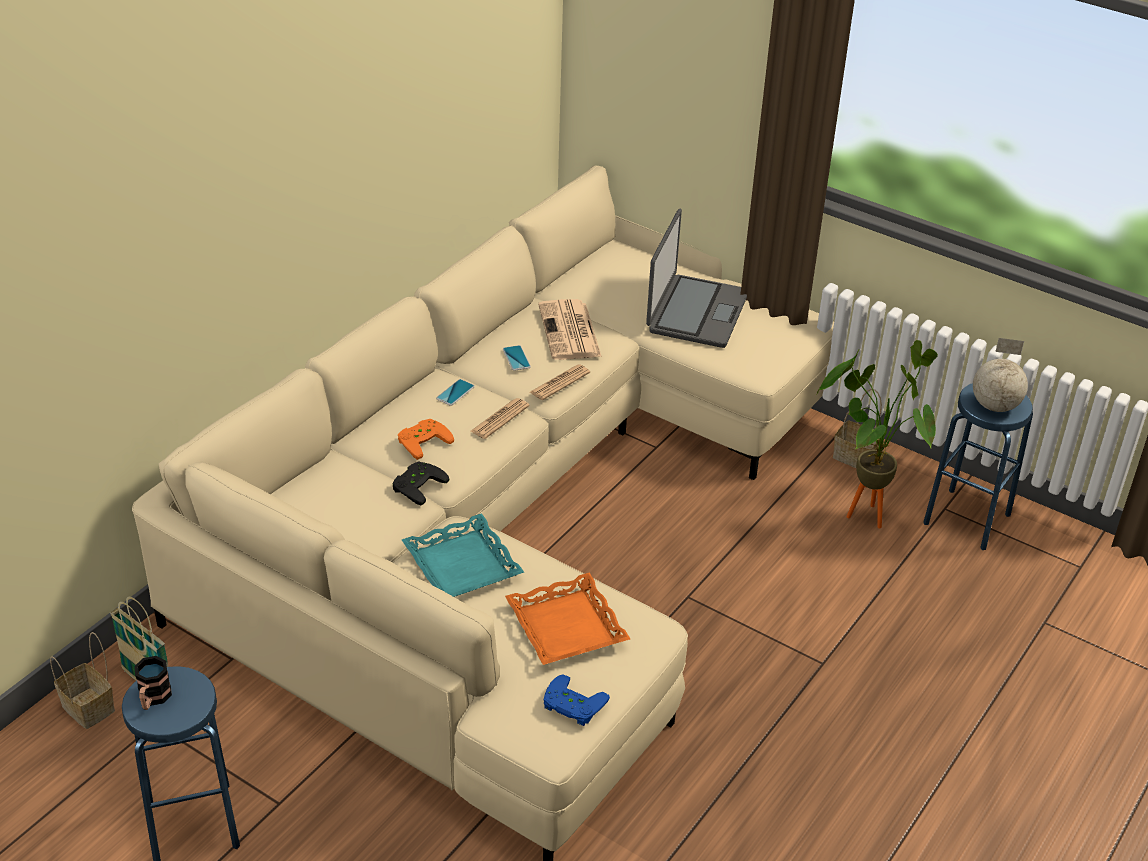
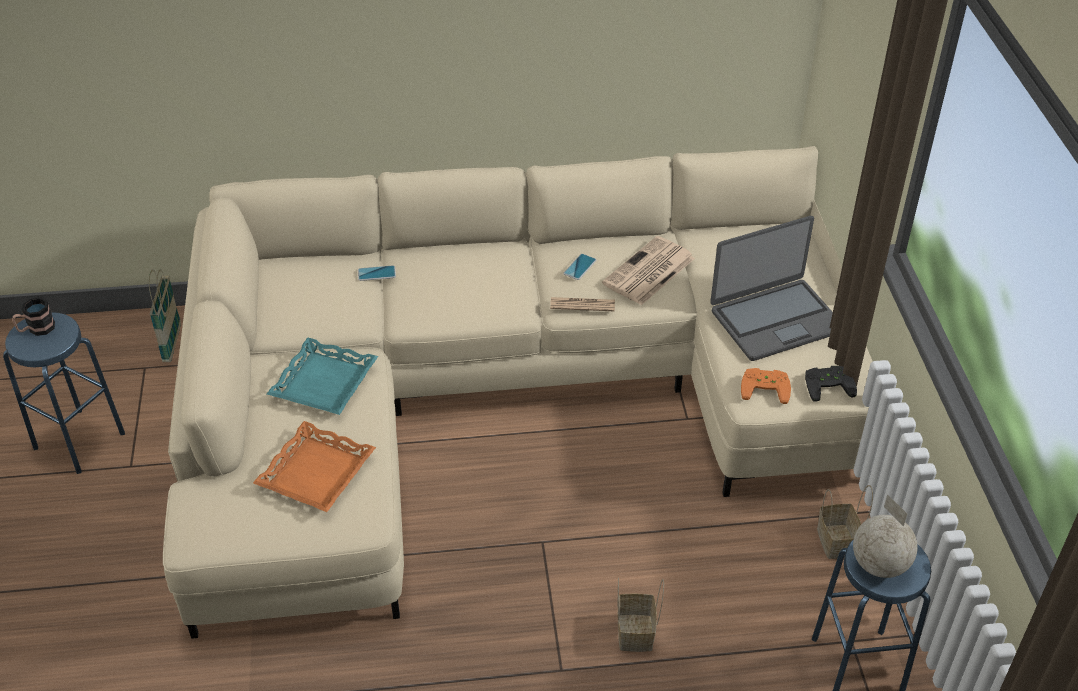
camera: 50 degrees right, 5 degrees up
(90, 708) = (130, 334): basket -> basket (636, 634)
(416, 484) = (382, 310): black game controller -> black game controller (827, 384)
(422, 440) = (430, 283): orange game controller -> orange game controller (765, 386)
(455, 393) = (502, 265): phone -> phone (376, 273)
(500, 419) = (500, 302): newspaper -> none
(571, 706) = (237, 526): blue game controller -> none
(862, 510) = (775, 586): potted plant -> none

